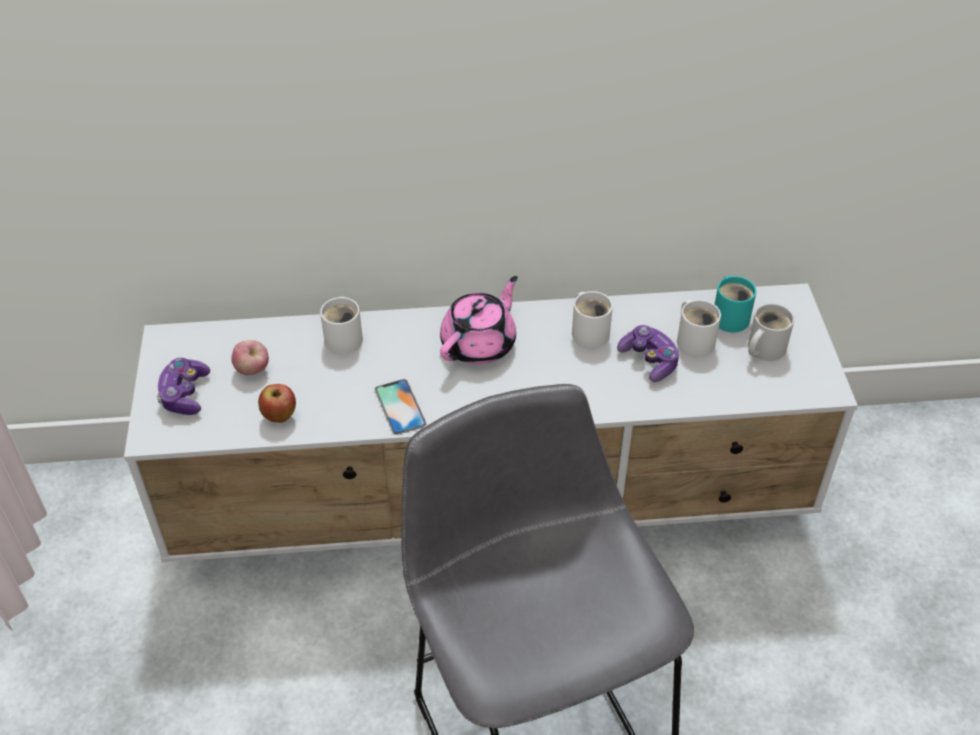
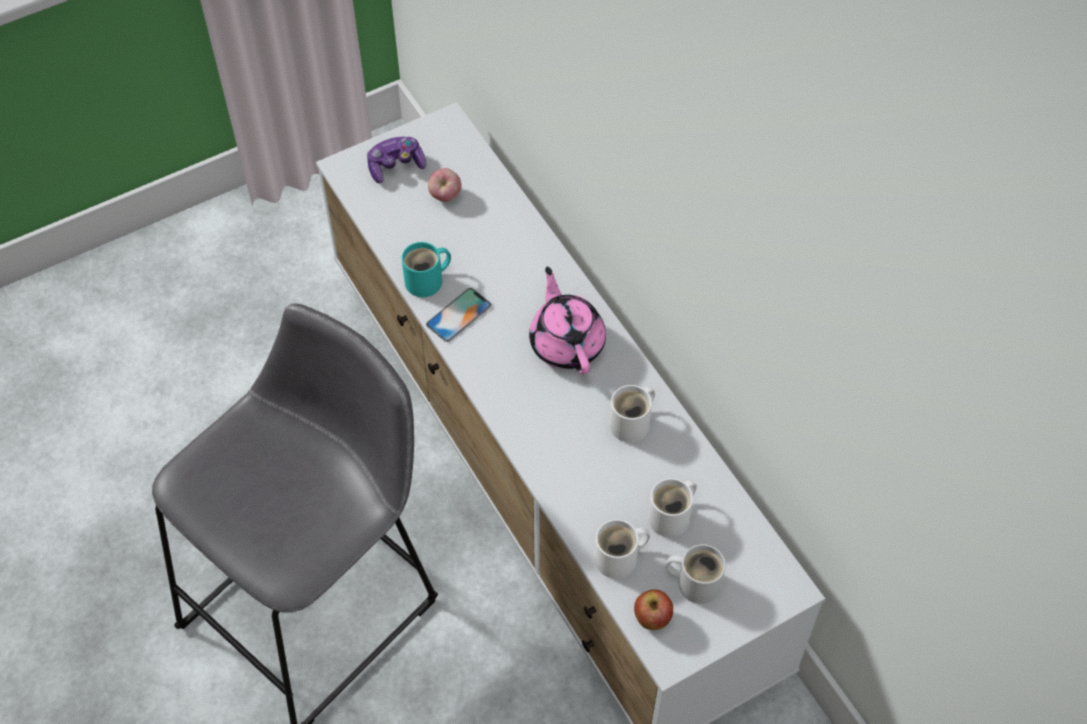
camera: 65 degrees right, 10 degrees up
(280, 417) = (404, 238): apple -> apple (652, 619)
(345, 338) = (518, 241): white mug -> white mug (620, 559)
(480, 344) = (567, 342): pink teapot -> pink teapot turned 120 degrees counterclockwise
(649, 360) = (622, 486): game controller -> none
(730, 316) = (727, 538): turquoise mug -> turquoise mug (427, 281)

